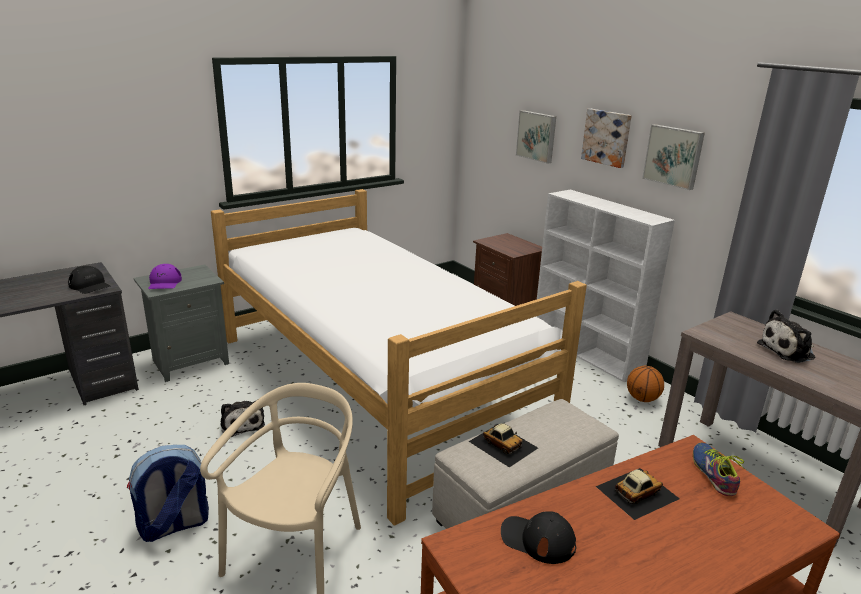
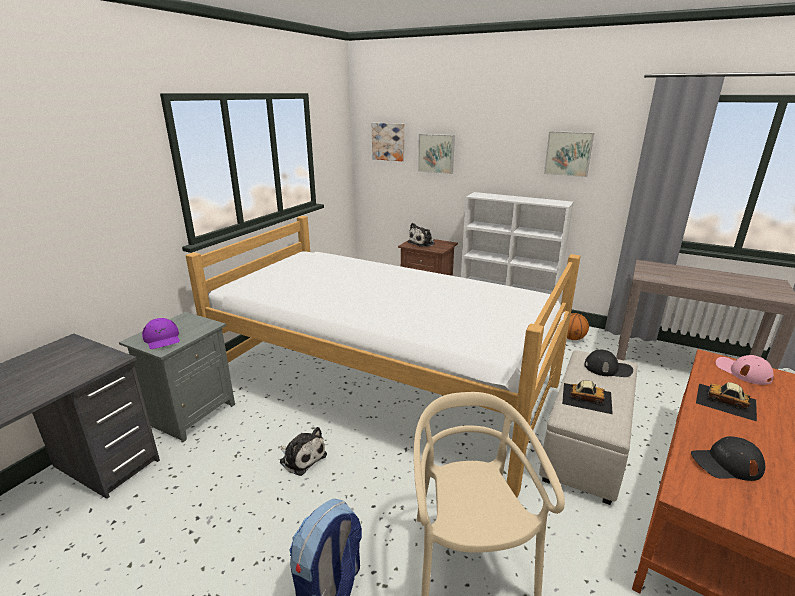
camera: 25 degrees left, 0 degrees up
(90, 285) = (90, 361): black cap -> black cap (608, 368)
(607, 137) = (506, 146): picture -> picture (389, 141)
(636, 492) = (726, 401): toy car -> toy car turned 90 degrees counterclockwise
(713, 473) = (742, 371): shoe -> pink cap
(788, 351) = (702, 276): plush toy -> plush toy (422, 243)

